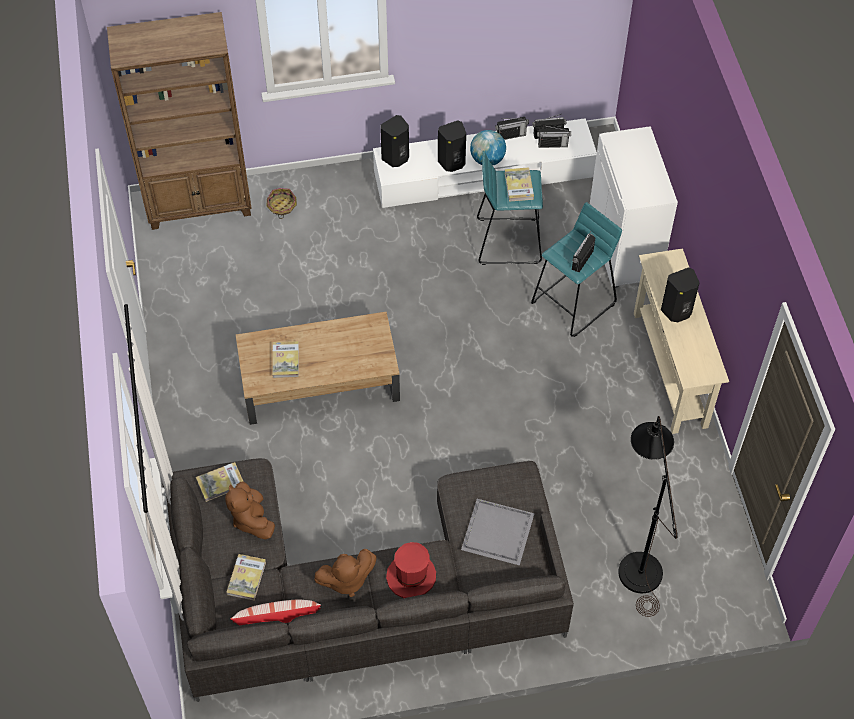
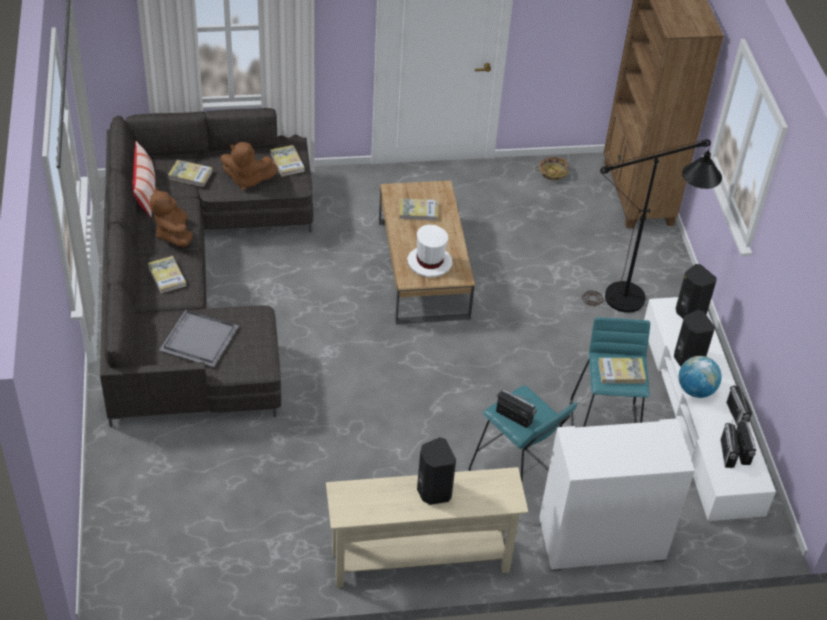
camera: 90 degrees right, 10 degrees down
(251, 519) = (247, 180): brown plush toy -> brown plush toy turned 150 degrees counterclockwise
(281, 206) = (639, 250): basket -> basket (552, 172)
(361, 348) = (429, 262): none -> white hat
(411, 576) = (167, 276): red hat -> book
(638, 561) = (179, 496): black floor lamp -> black floor lamp (636, 297)

